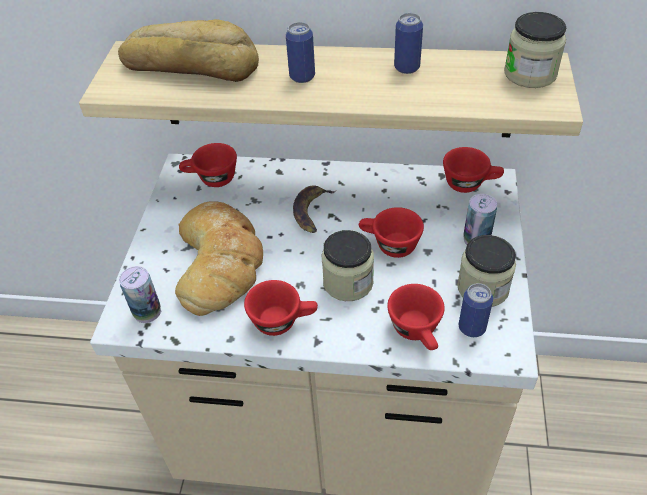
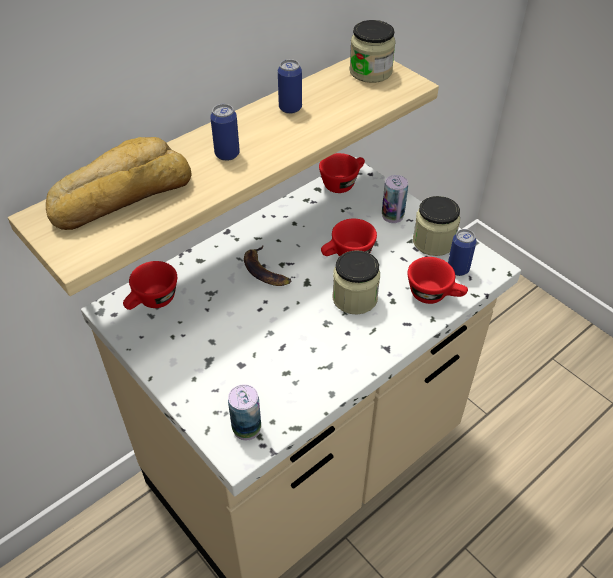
camera: 50 degrees left, 0 degrees up
(220, 261) = (249, 352): bread -> none
(283, 320) = (349, 353): red cup -> none

